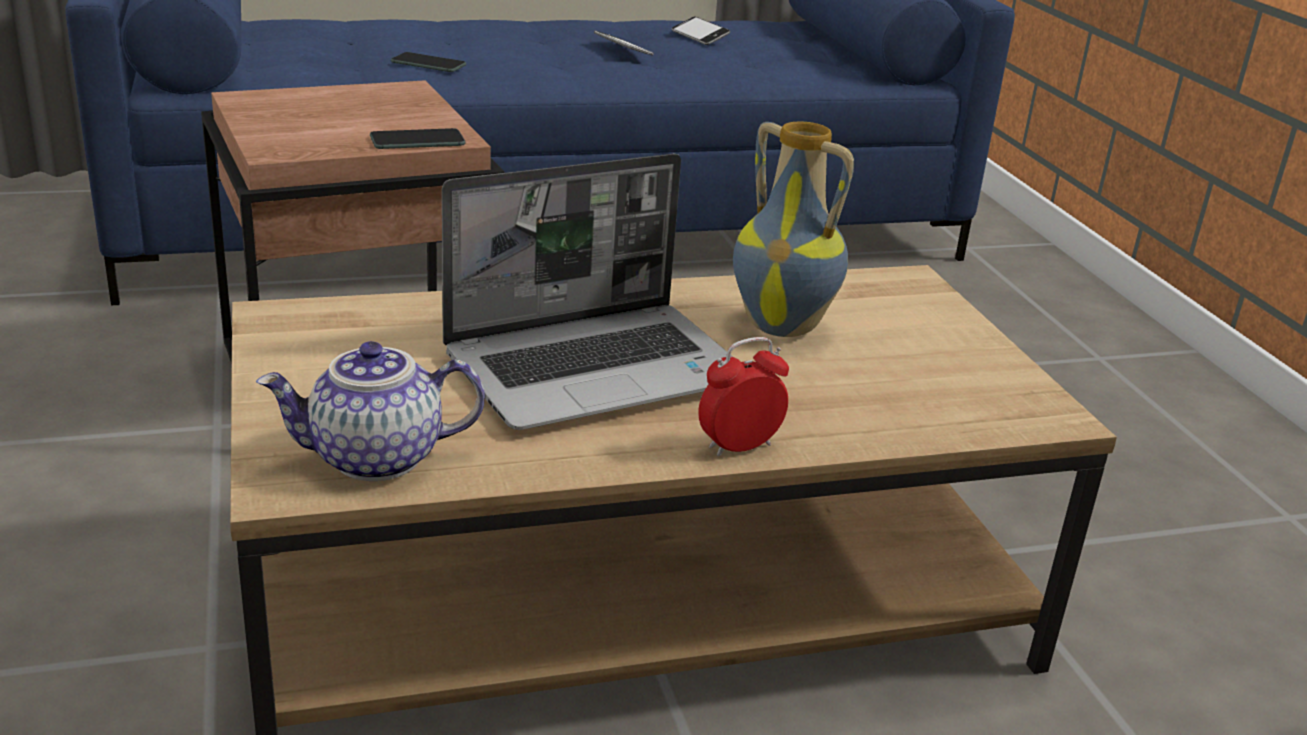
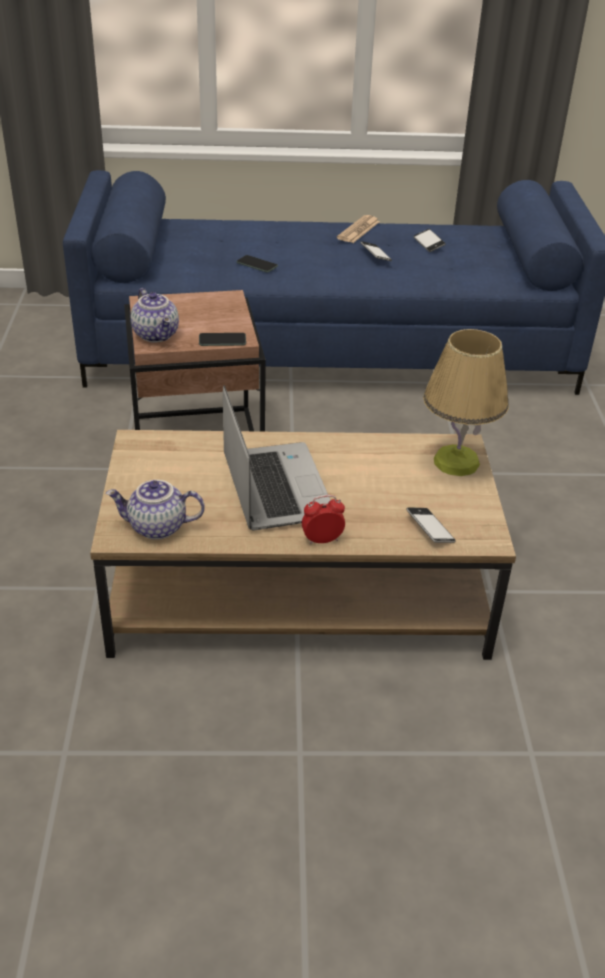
camera: 15 degrees right, 10 degrees up
(286, 138) = (157, 335): none -> teapot
(579, 25) = (358, 230): none -> newspaper
(598, 368) = (274, 487): laptop -> laptop turned 90 degrees counterclockwise
(784, 326) = (379, 469): vase -> none
(912, 305) = (456, 462): none -> table lamp
(934, 409) = (430, 529): none -> phone

